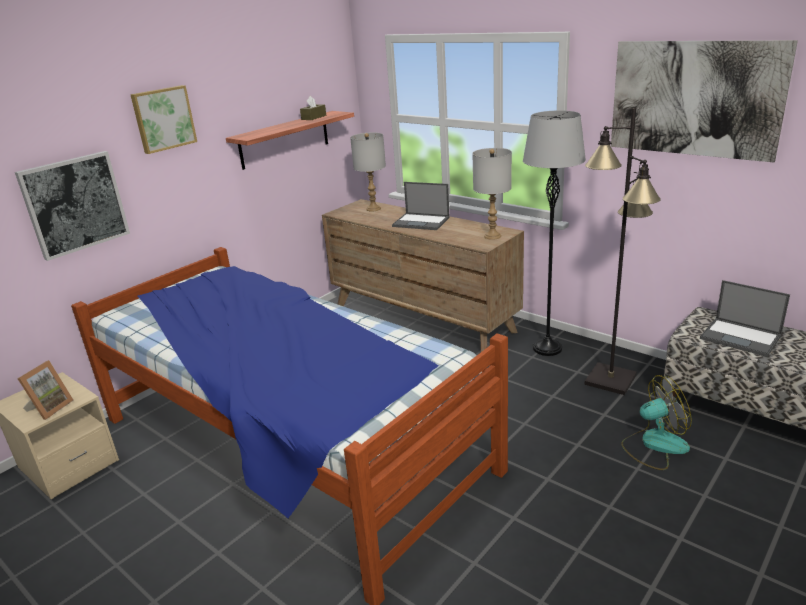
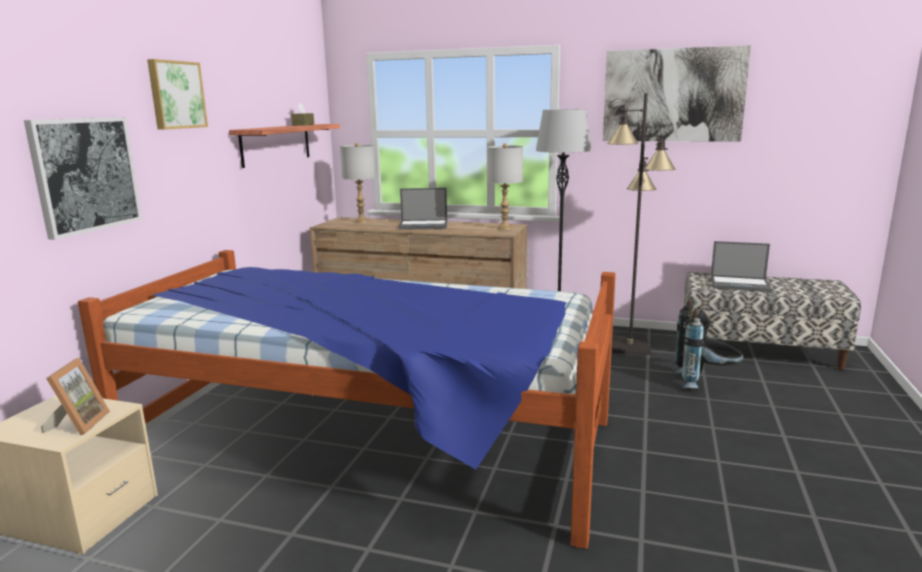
camera: 25 degrees left, 10 degrees down
(654, 445) = (705, 382): fan -> black backpack

